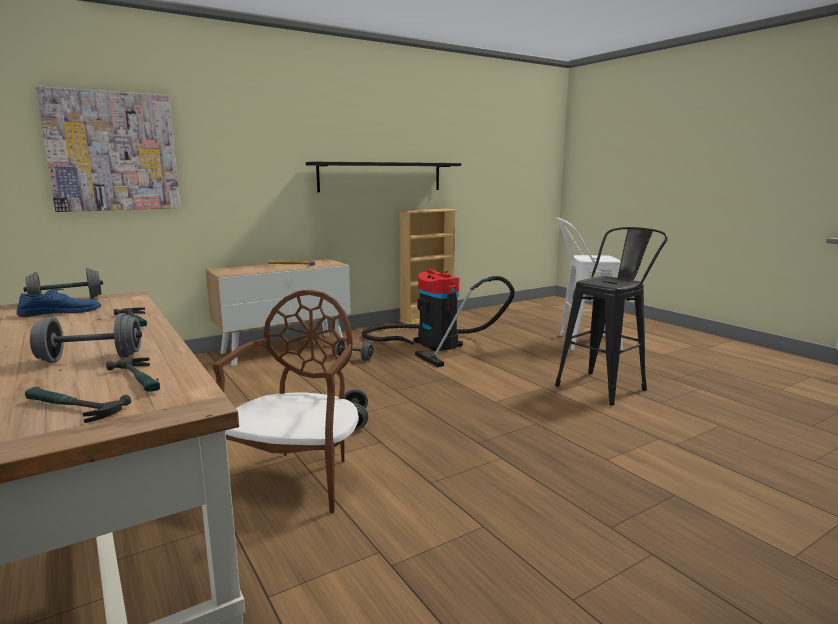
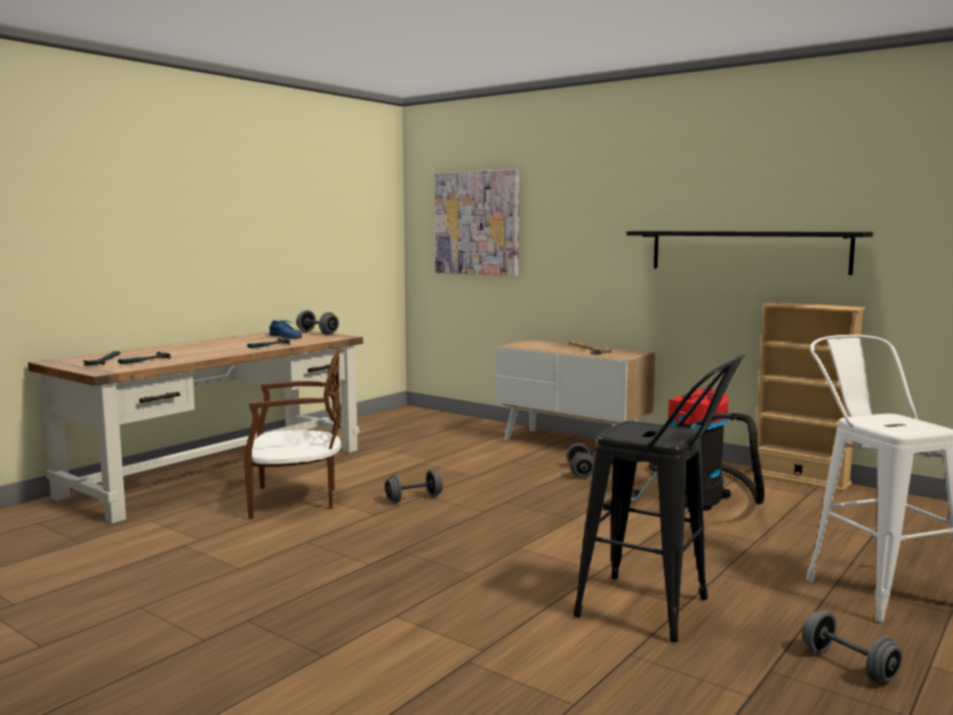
camera: 70 degrees right, 5 degrees down
(91, 359) = (183, 353): grey dumbbell -> grey dumbbell (849, 665)

